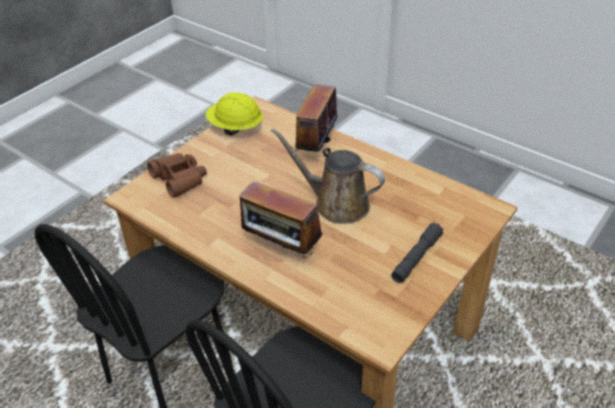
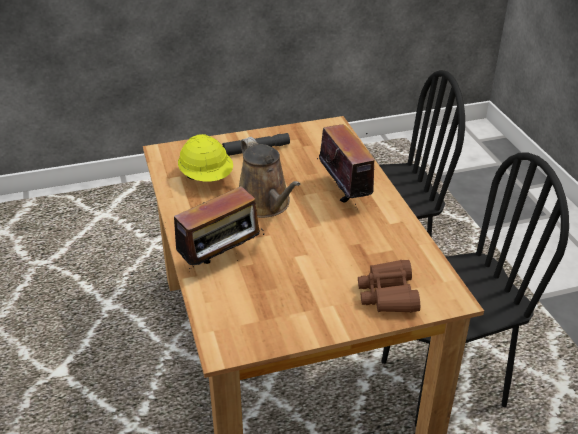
camera: 145 degrees left, 5 degrees down
(235, 128) = (277, 330): yellow hard hat -> yellow hard hat (207, 177)

